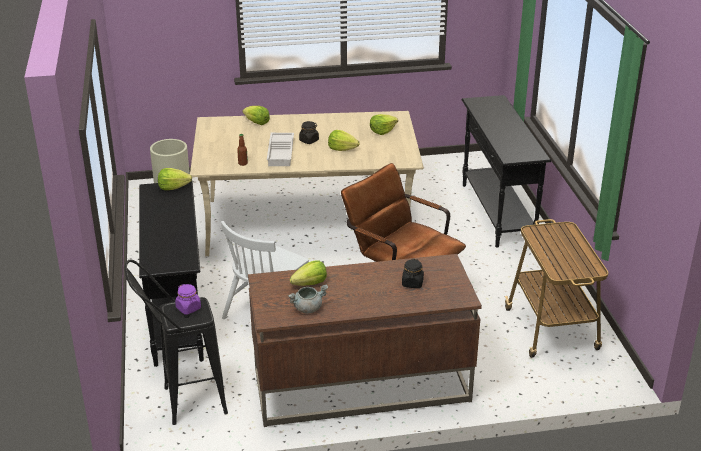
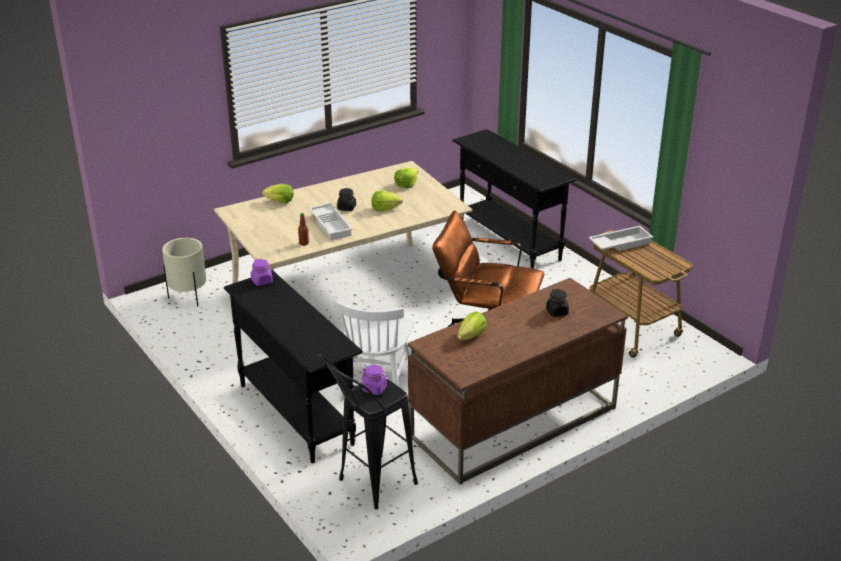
camera: 25 degrees left, 0 degrees up
(173, 187) = (262, 281): lettuce -> purple jar
(308, 308) = (489, 357): grey cooking pot -> none
(549, 234) = (620, 243): none -> white tray

